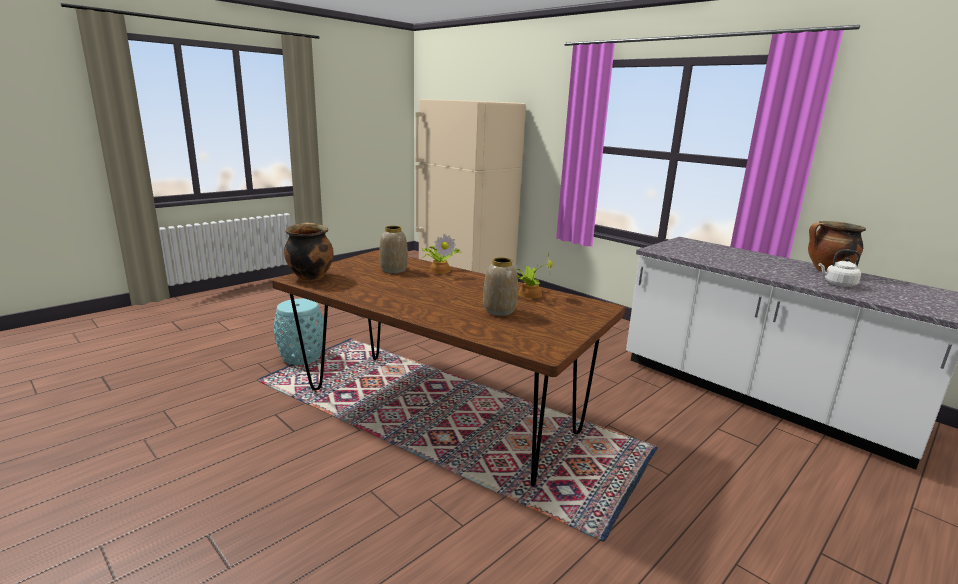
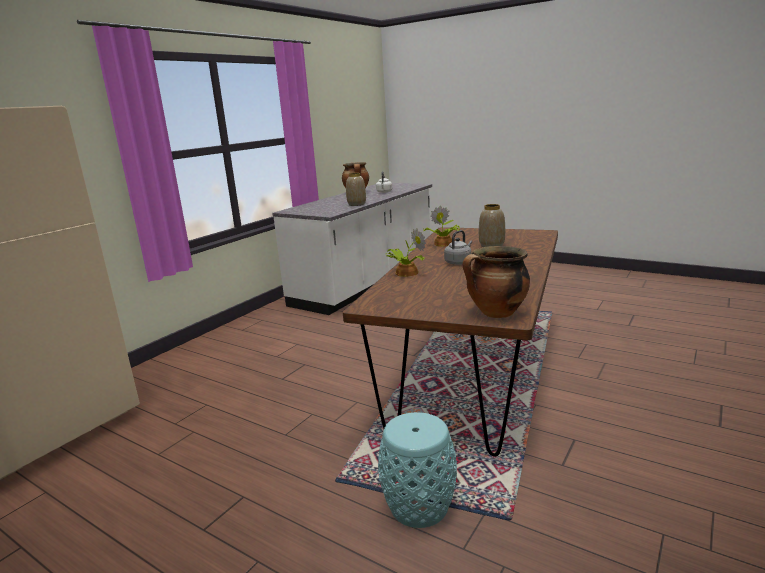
camera: 100 degrees left, 0 degrees up
(393, 270) = (426, 287): vase -> vase (356, 204)
(449, 288) = (458, 262): none -> grey kettle

